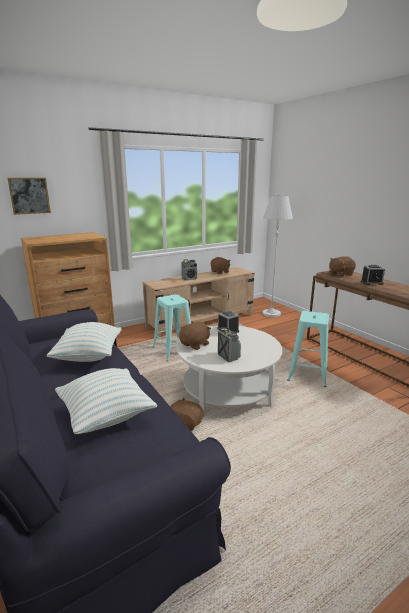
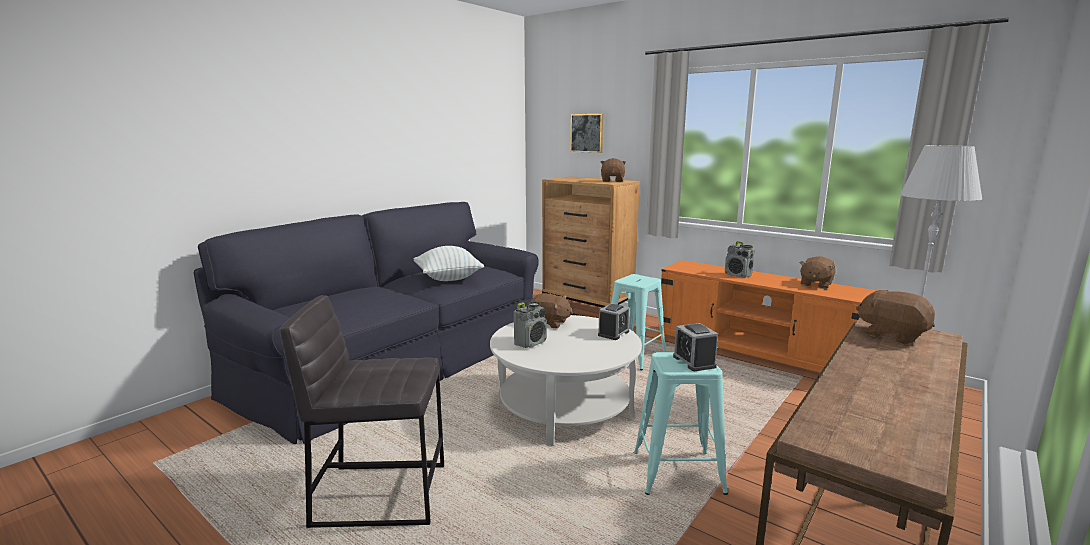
camera: 70 degrees right, 5 degrees down
(106, 416) = (350, 299): pillow -> none
(185, 424) = (476, 394): brown plush toy -> brown plush toy (613, 181)
(201, 320) = (755, 355): beige tv stand -> orange tv stand
(313, 493) = (380, 493): none -> grey stool
(371, 283) = (877, 364): alarm clock -> alarm clock (694, 362)

